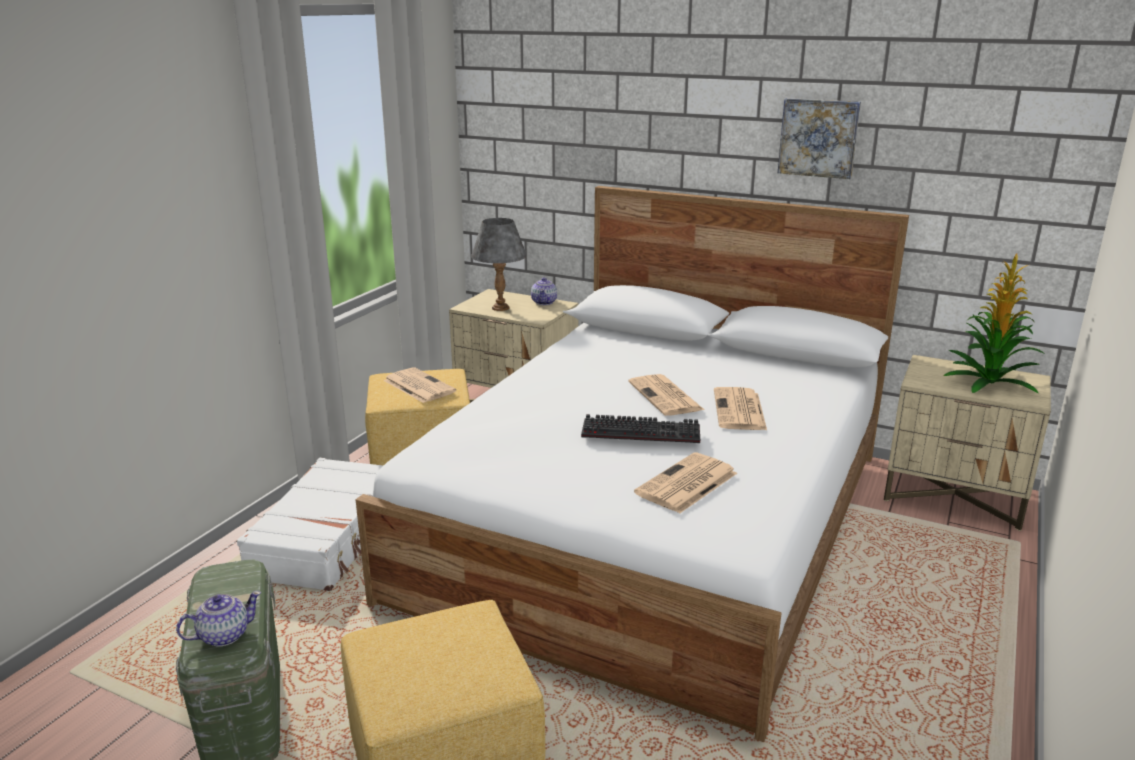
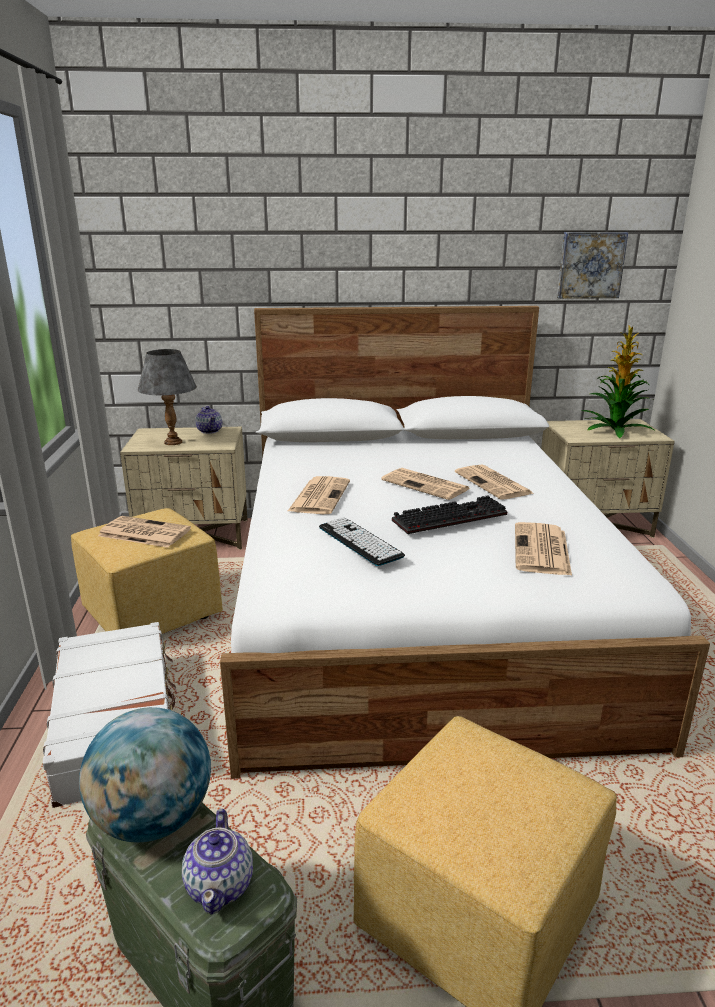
camera: 30 degrees left, 0 degrees up
(223, 635) = (220, 884): teapot -> teapot turned 150 degrees clockwise
(226, 585) = (153, 819): none -> globe
(527, 432) = (360, 542): none -> keyboard
(554, 385) = (319, 496): none -> newspaper
(818, 137) = (460, 245): picture -> picture (590, 265)

